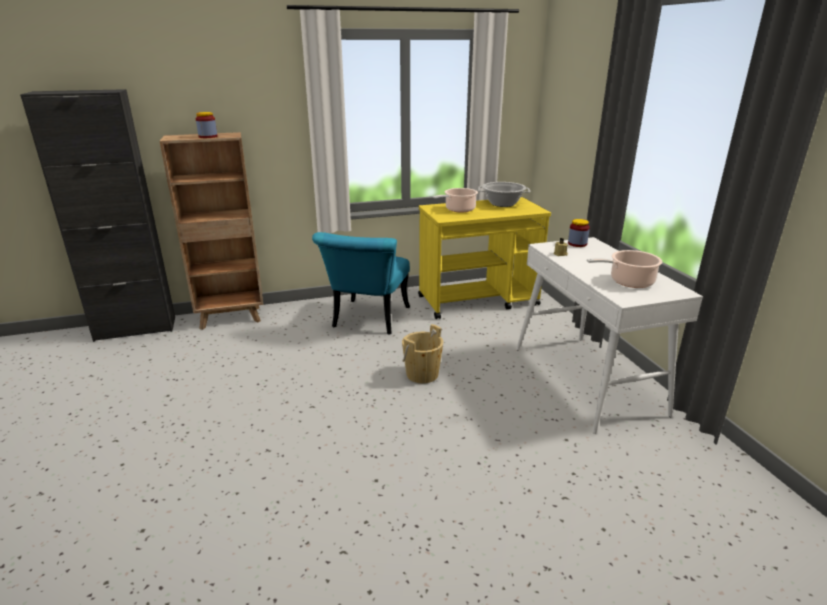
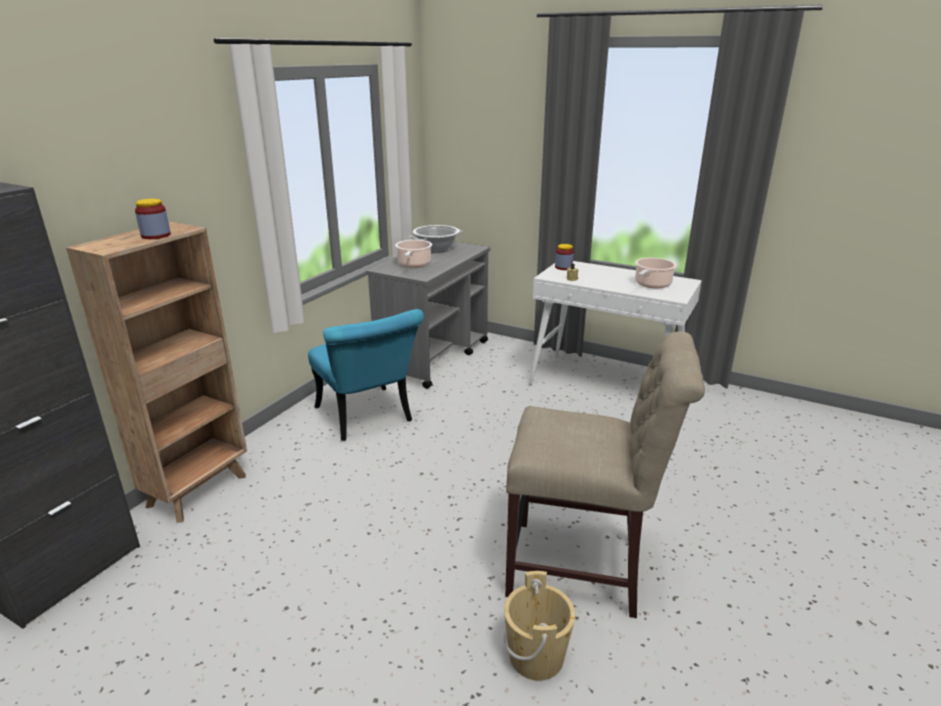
camera: 45 degrees left, 0 degrees up
(322, 486) = (583, 569): none -> beige chair
(422, 374) = (497, 439): beige bucket -> beige bucket (536, 656)
(478, 300) = (434, 357): yellow cart -> grey cart

